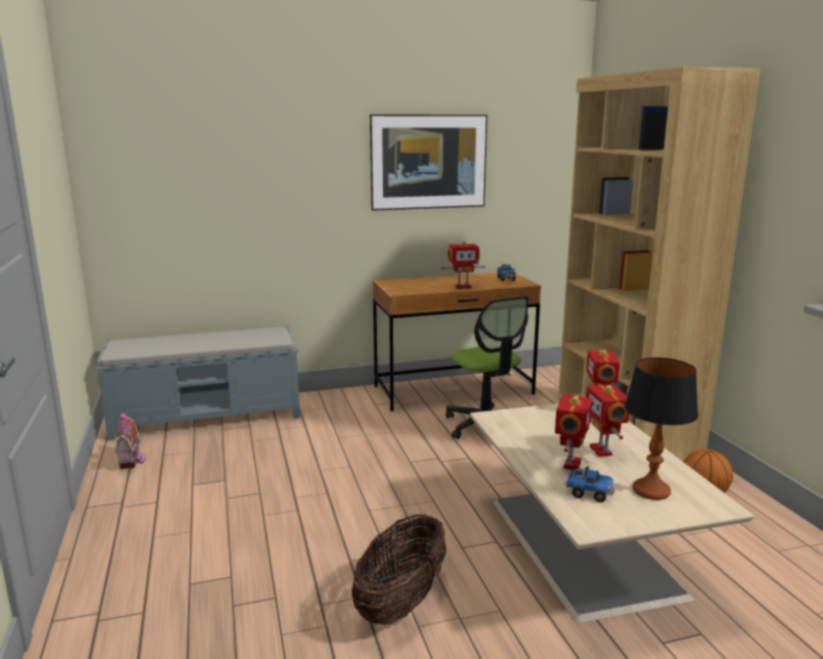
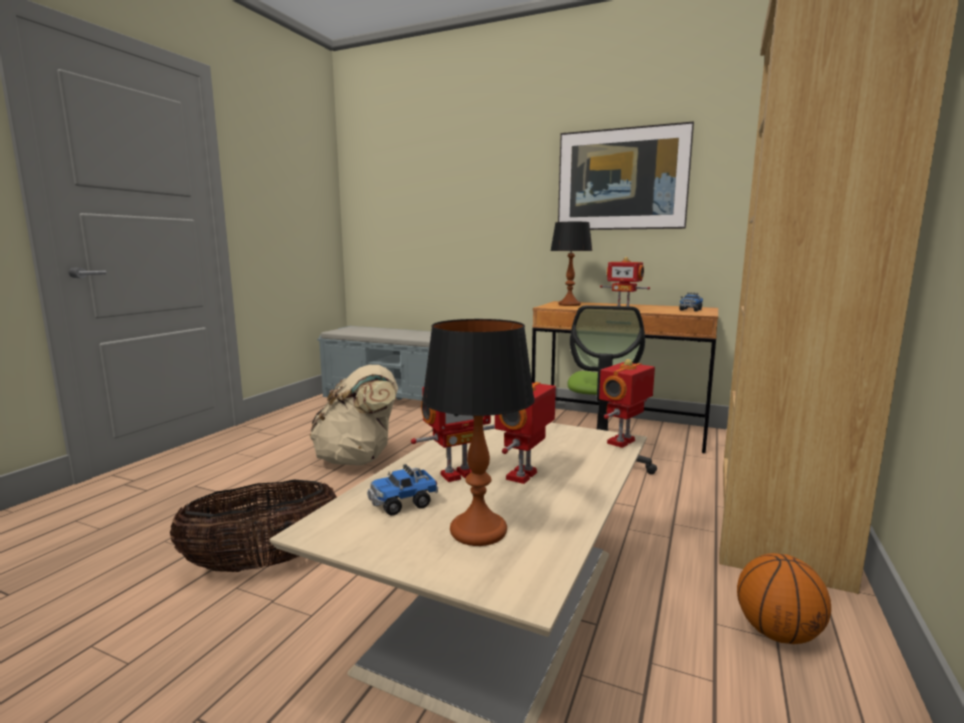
camera: 40 degrees right, 5 degrees down
(133, 460) = (312, 410): toy house -> none
(300, 492) = (358, 459): none -> beige backpack
(404, 286) = (569, 304): none -> table lamp
(589, 493) = (403, 503): toy truck -> toy truck turned 90 degrees clockwise

